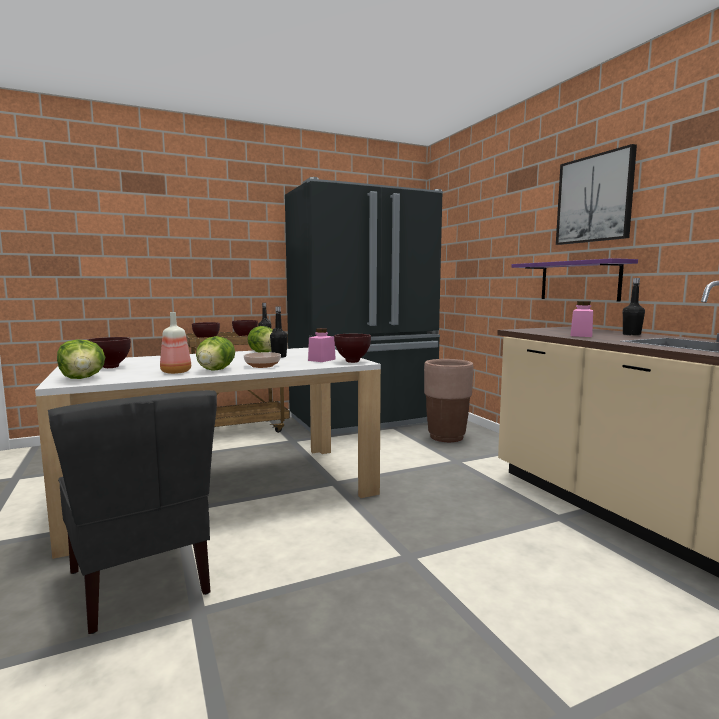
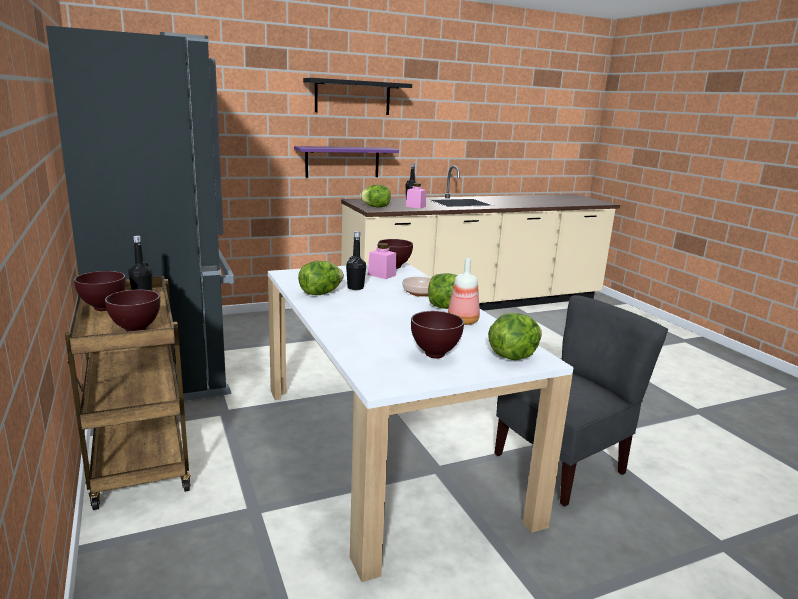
camera: 90 degrees left, 10 degrees up
(446, 437) = (260, 332): brown planter -> none
(538, 330) = (376, 207): none -> lettuce
(594, 199) = (352, 97): picture -> black shelf

